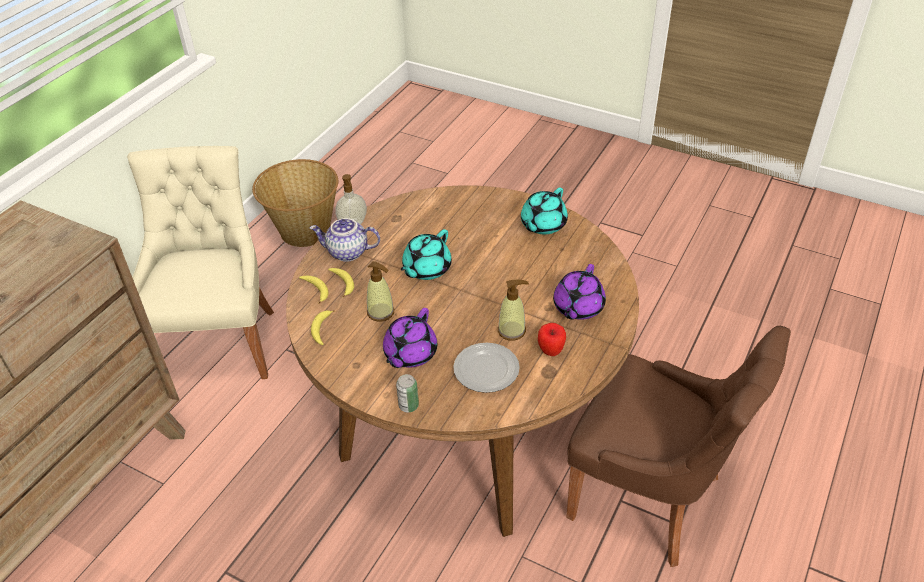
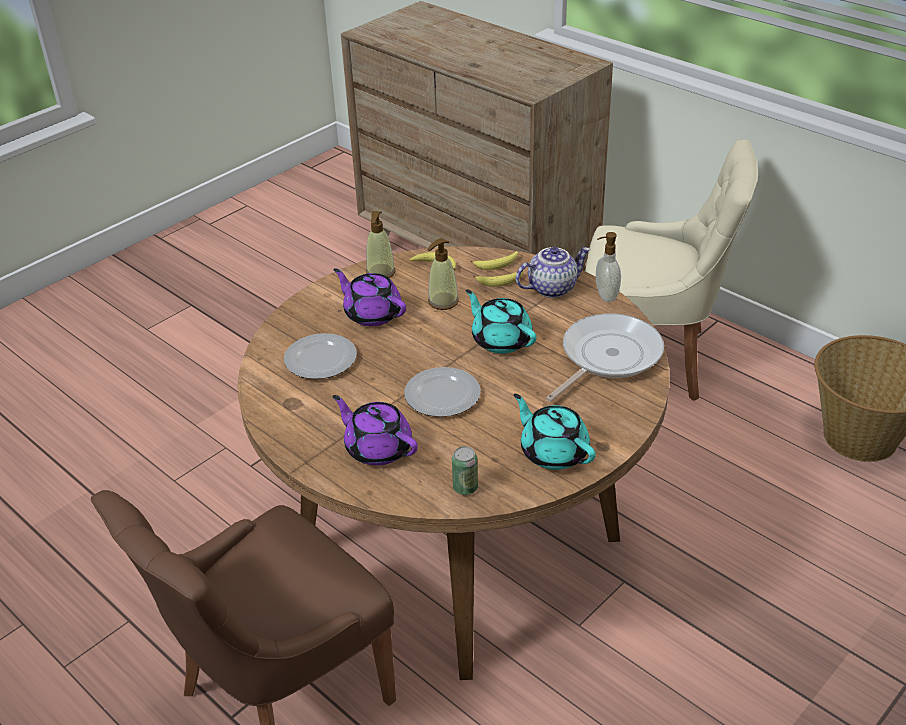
camera: 105 degrees right, 5 degrees down
(347, 253) = (552, 288): teapot -> teapot turned 45 degrees clockwise
(408, 405) = (305, 306): can -> can (465, 488)
(431, 214) = (607, 357): none -> frying pan
(506, 287) = (442, 396): none -> plate
(512, 330) = (367, 387): soap dispenser -> soap dispenser (380, 272)
(550, 352) = (319, 410): apple -> none

